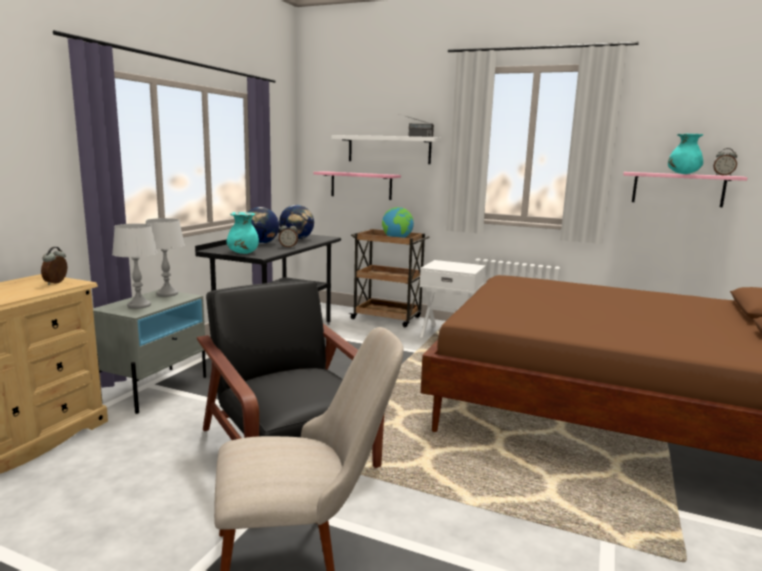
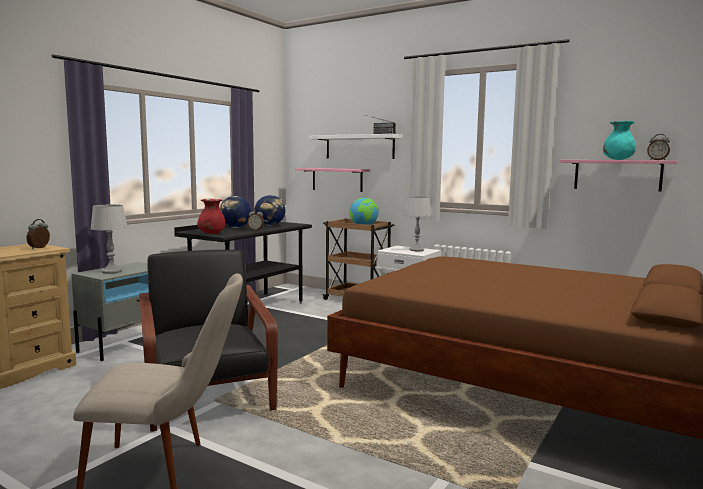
camera: 10 degrees right, 5 degrees down
(167, 294) = (141, 265): grey table lamp -> grey table lamp (417, 250)
(243, 253) = (211, 233): turquoise vase -> red vase

